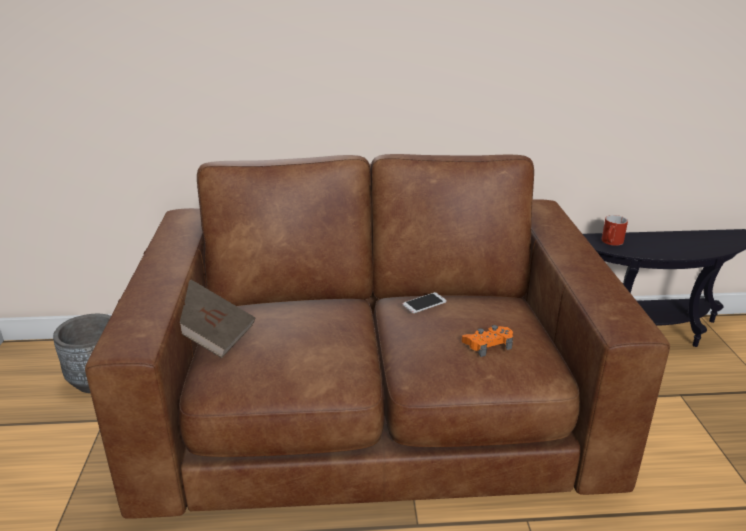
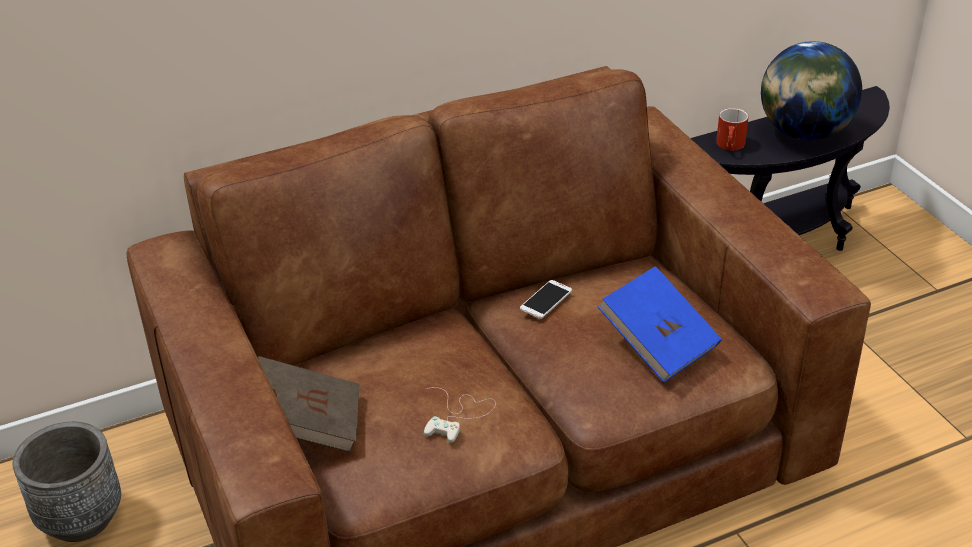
camera: 20 degrees left, 10 degrees up
(310, 354) = (458, 415): none -> white game controller
(487, 344) = (658, 343): orange game controller -> blue book
(673, 245) = (804, 133): none -> globe

